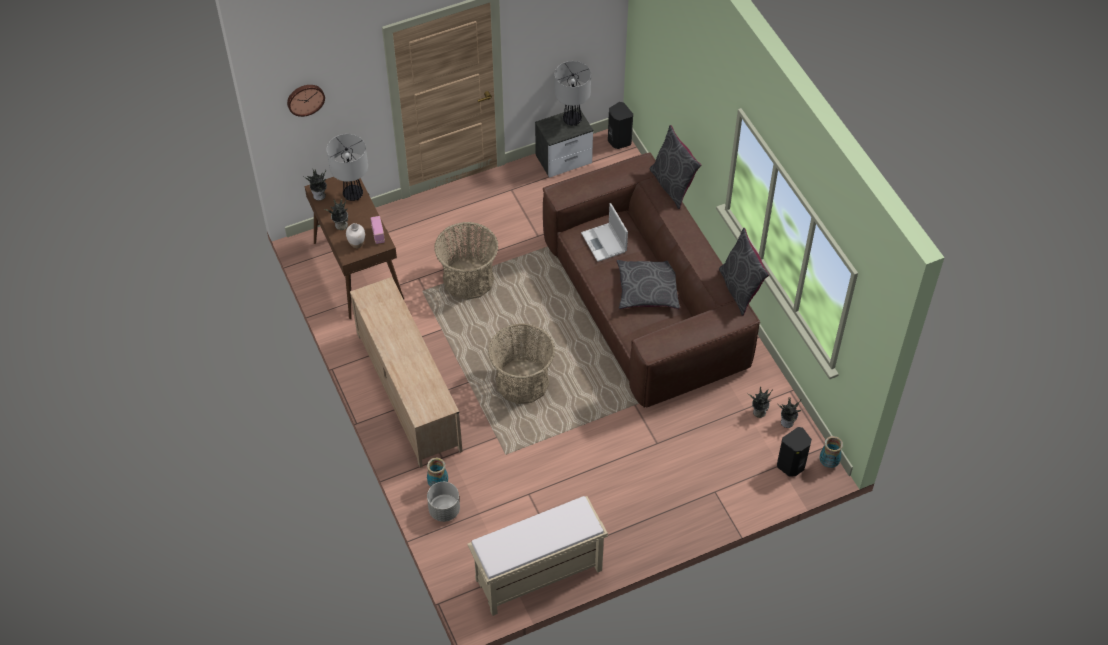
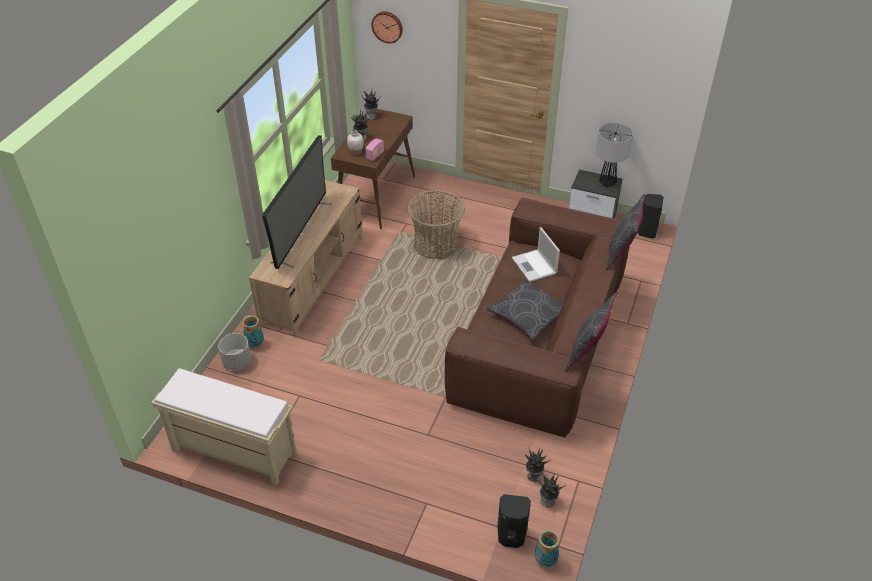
camera: 45 degrees right, 10 degrees down
(353, 194) = (391, 127): table lamp -> none
(402, 355) = (301, 233): none -> television
(522, 381) = (389, 325): basket -> none
(604, 243) = (534, 266): laptop -> laptop turned 45 degrees counterclockwise

